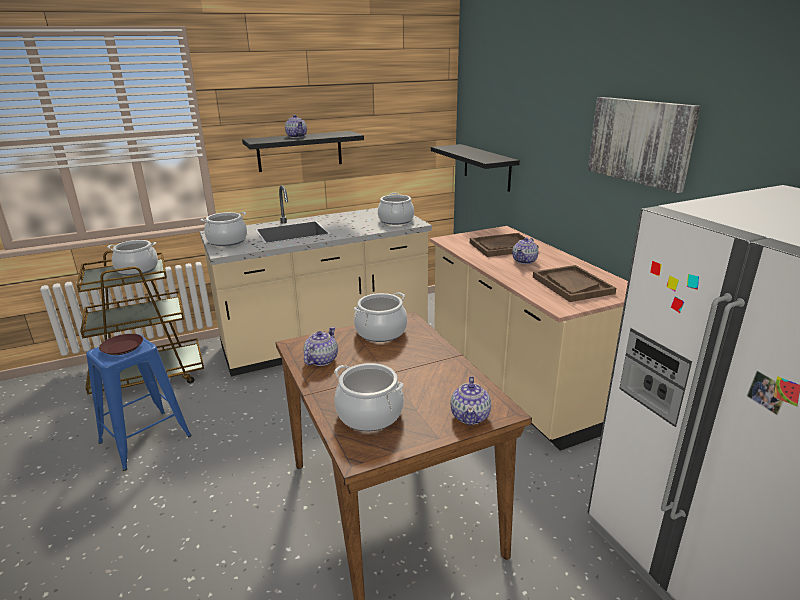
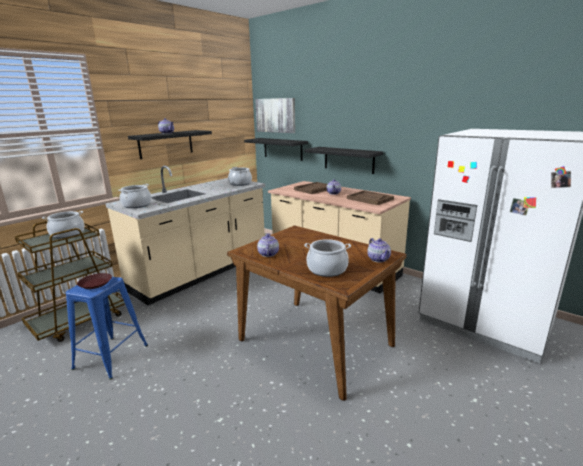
camera: 25 degrees left, 5 degrees down
(381, 332) = (287, 236): cooking pot -> none
(572, 203) = (348, 160): none -> black shelf
(640, 141) = (389, 119): picture -> picture (275, 115)

